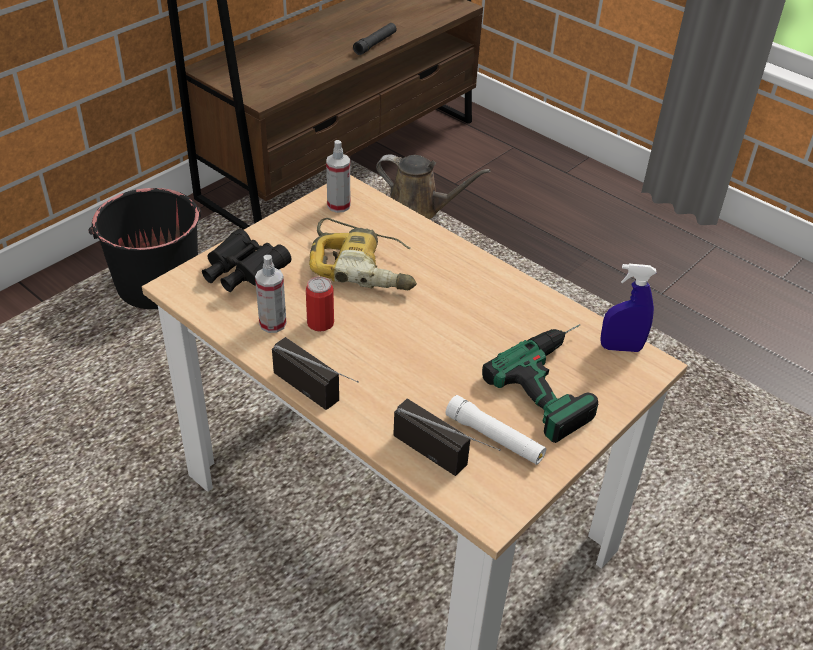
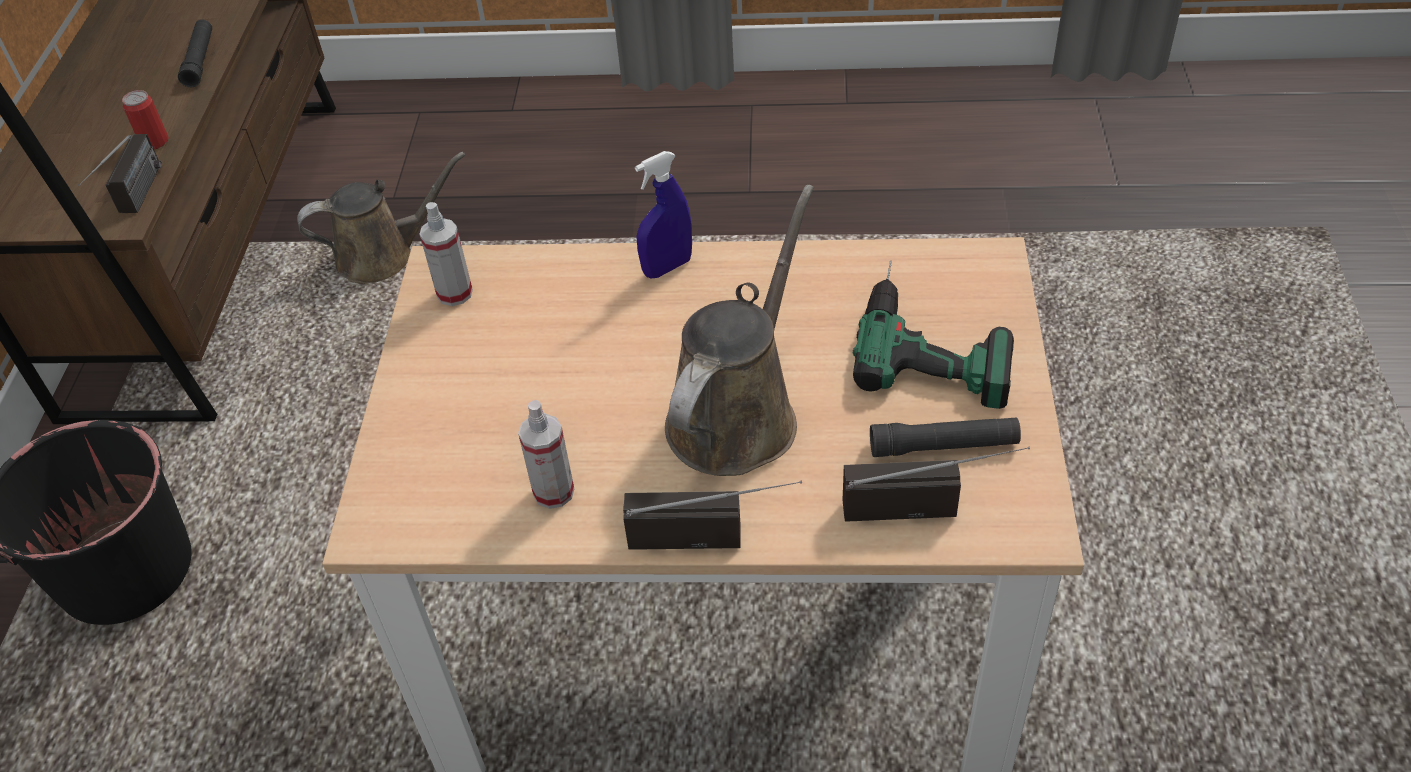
camera: 35 degrees left, 5 degrees up
(243, 275) = (441, 457): black binoculars -> none
(275, 94) = (136, 202): none -> radio
(320, 323) = (609, 451): can -> can (154, 142)
(364, 266) = (577, 348): power drill -> none
(404, 348) = (738, 414): none -> brown watering can
(494, 438) = (944, 446): white flashlight -> black flashlight
(620, 348) = (946, 261): blue spray bottle -> blue spray bottle (667, 267)

